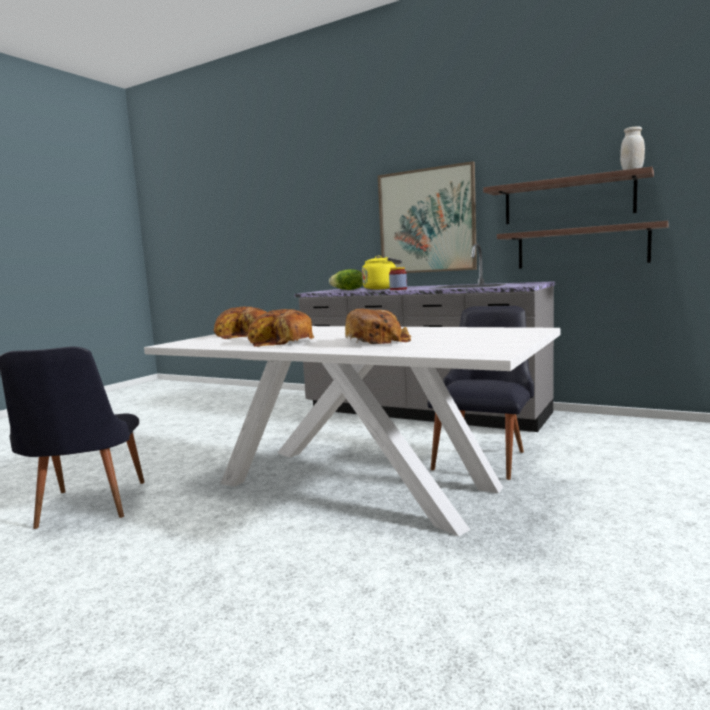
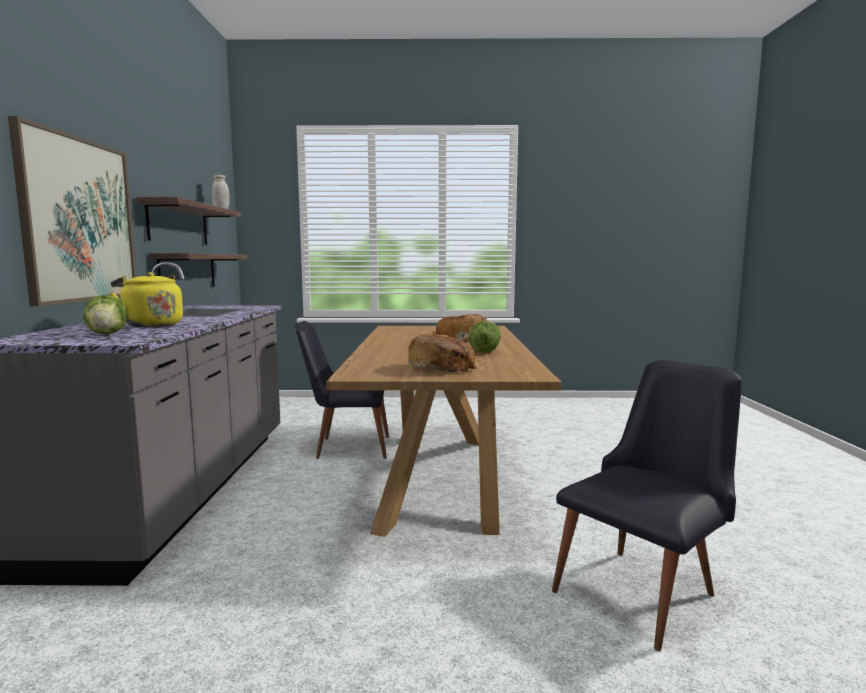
camera: 120 degrees left, 0 degrees up
(282, 342) = (484, 351): bread -> lettuce
(356, 485) = (440, 475): white dining table -> brown dining table
(398, 289) = (210, 320): jar -> none

